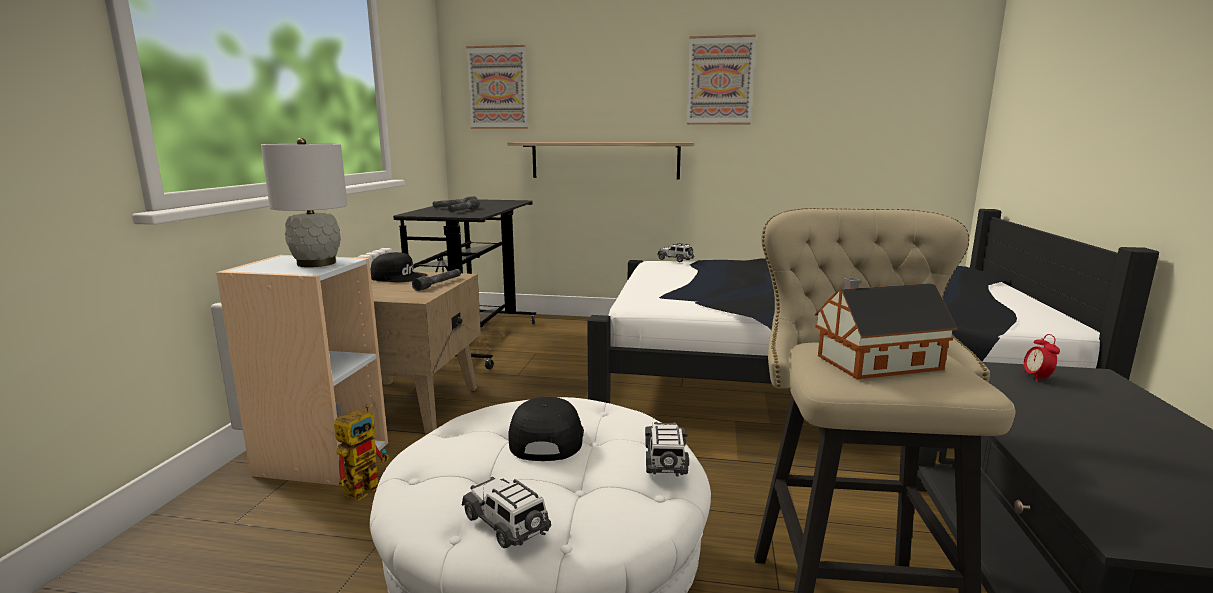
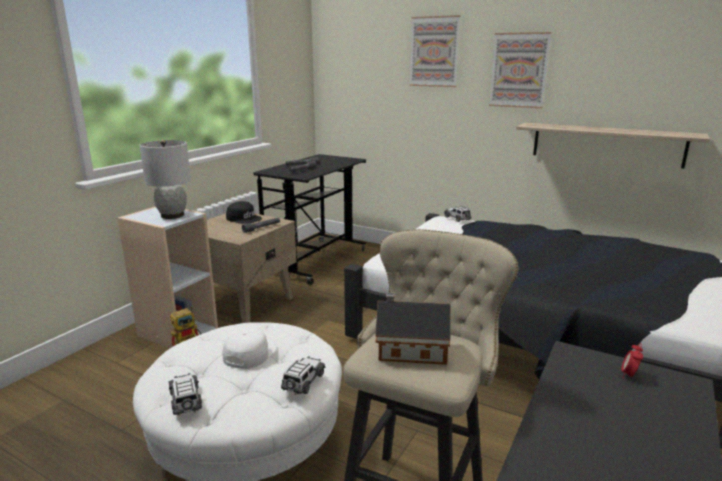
camera: 20 degrees right, 5 degrees up
(498, 88) = (350, 71): picture -> picture (434, 52)
(545, 438) = (249, 353): black cap -> white cap
(605, 160) = (425, 130): shelf -> shelf (606, 144)

